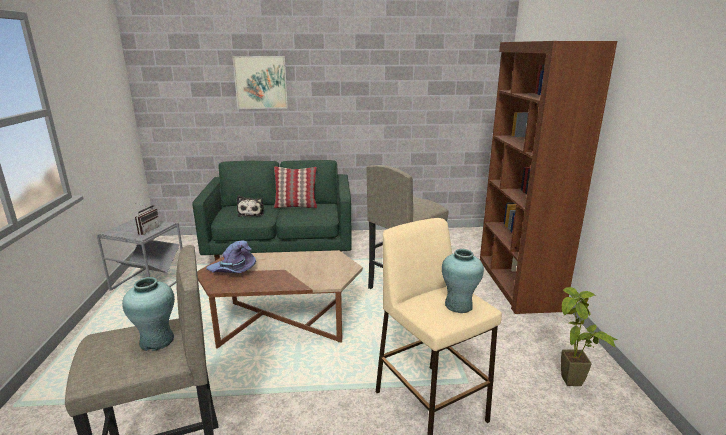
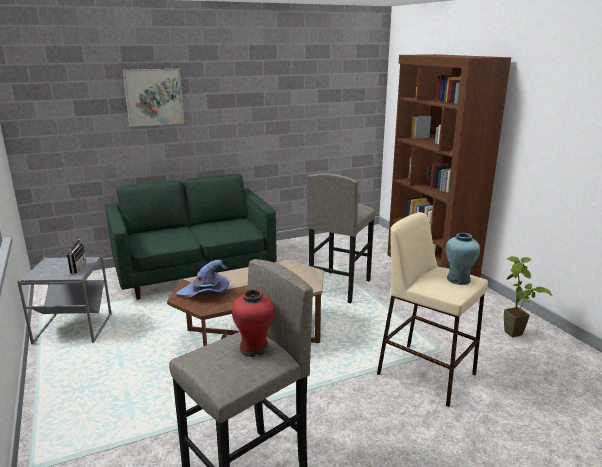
camera: 20 degrees left, 0 degrees up
(157, 341) = (254, 348): turquoise vase -> red vase
(251, 213) = (168, 237): plush toy -> none
(296, 206) = (208, 225): pillow -> none

